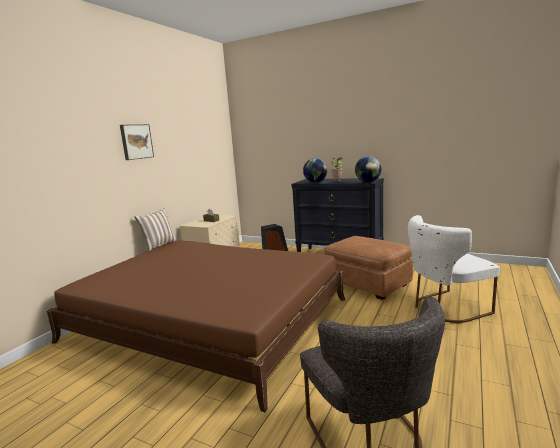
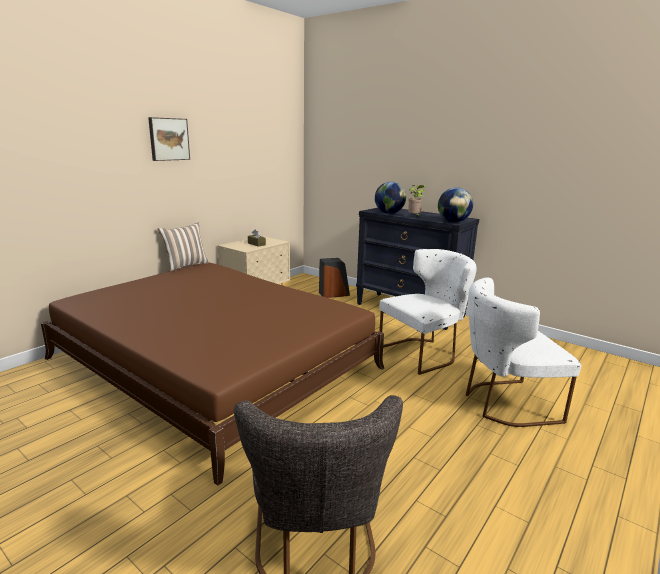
camera: 10 degrees right, 5 degrees up
(368, 284) = (424, 353): brown ottoman -> white chair

